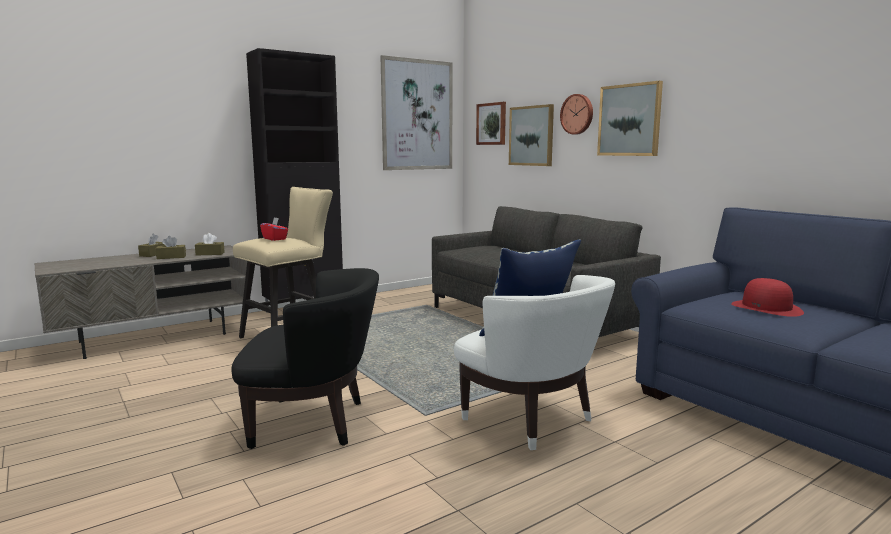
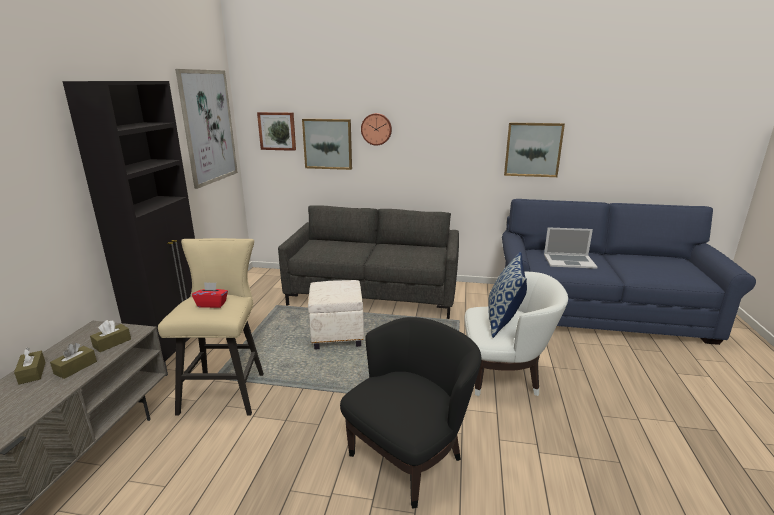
camera: 45 degrees left, 10 degrees up
(431, 337) = (337, 336): none -> white ottoman
(629, 120) = (426, 136): picture -> picture (533, 149)
(766, 308) = (569, 261): red hat -> laptop

